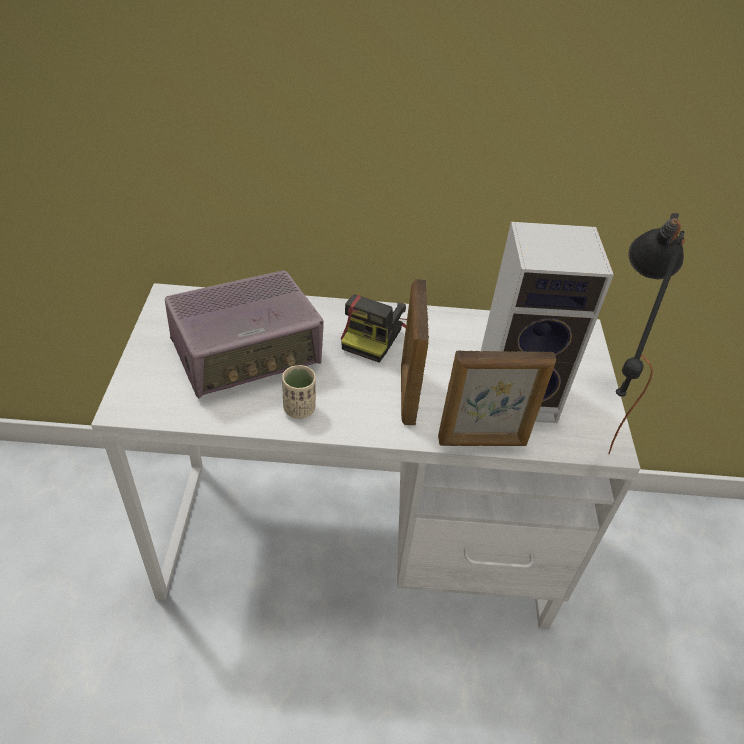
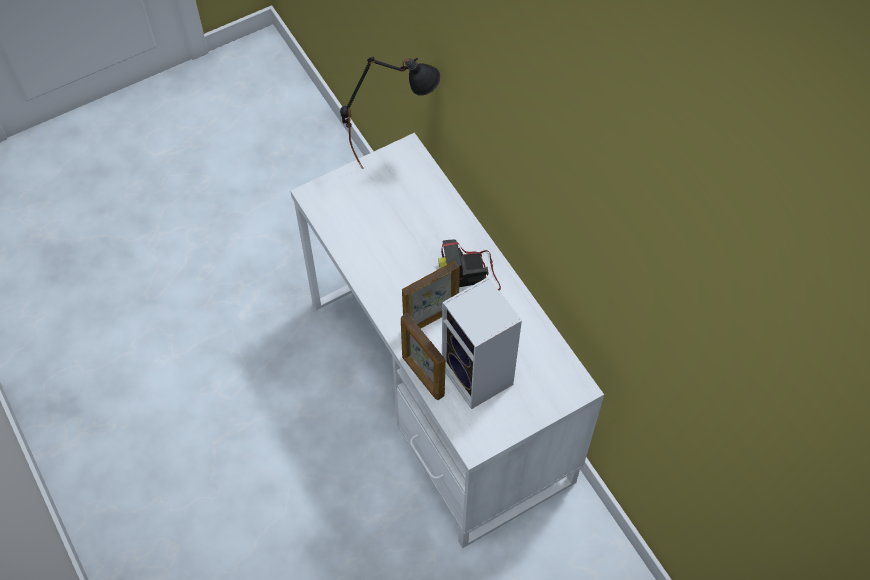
camera: 60 degrees right, 15 degrees up
(247, 353) = (395, 220): radio -> none
(299, 409) = (374, 272): beige cup -> none
(597, 411) = (500, 427): black table lamp -> black table lamp (392, 153)

